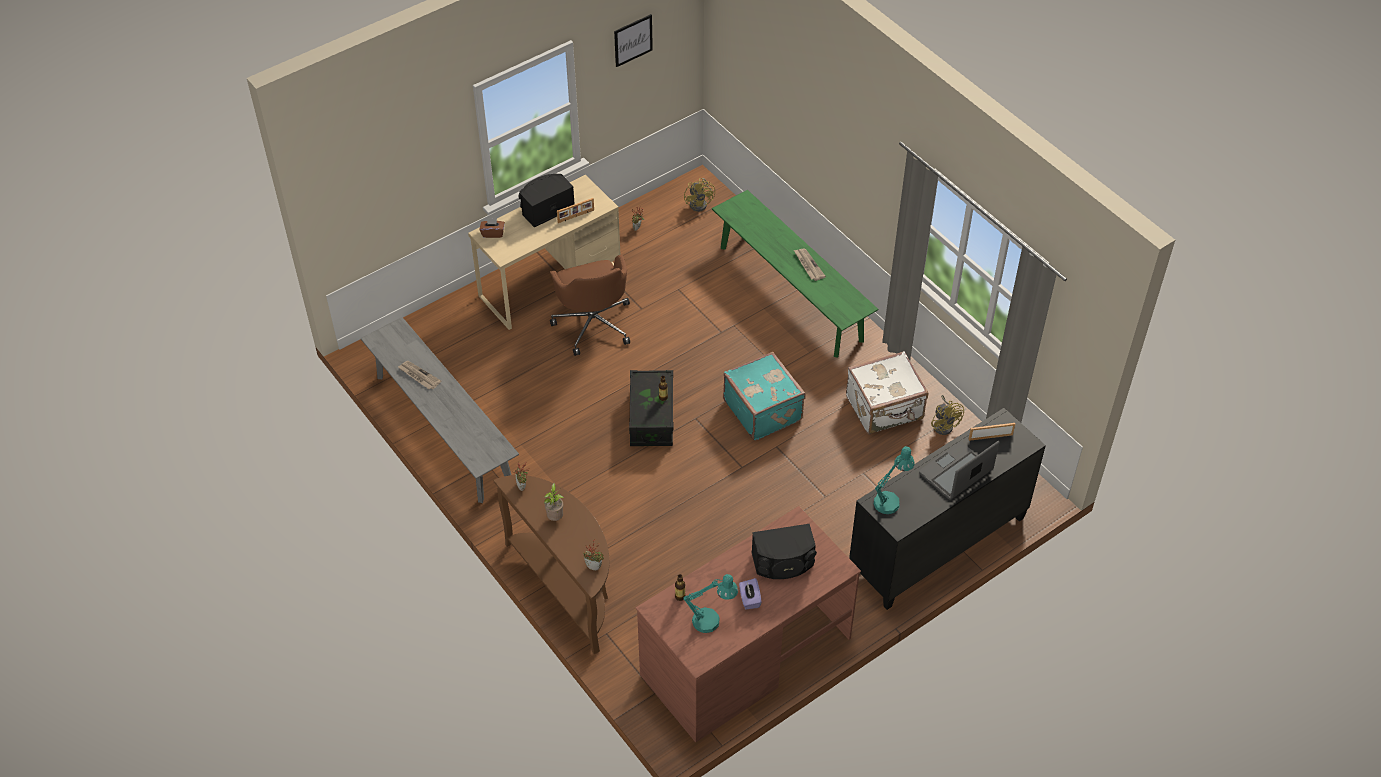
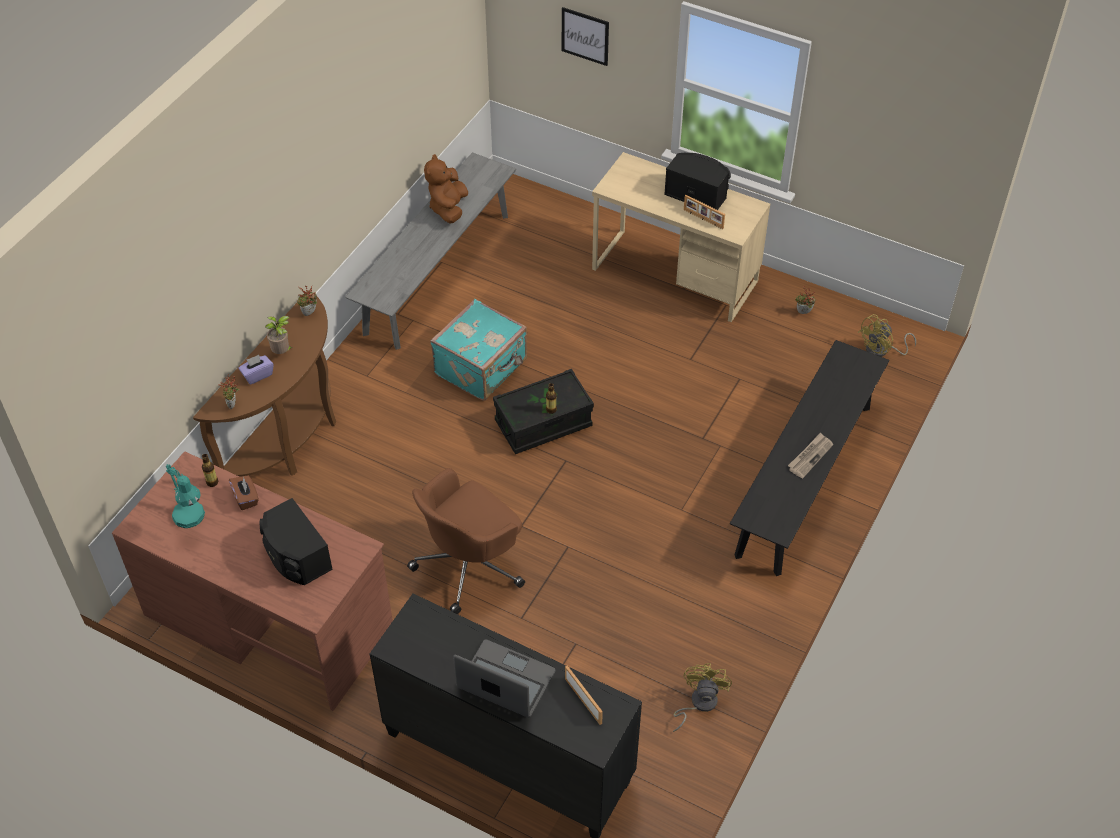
camera: 65 degrees right, 0 degrees up
(418, 376) = (448, 208): newspaper -> brown plush toy
(493, 233) = (634, 169): brown tissue box -> brown tissue box (246, 498)
(593, 323) = (643, 329): brown office chair -> brown office chair (470, 565)
(633, 40) = (889, 103): picture -> picture (585, 36)
(749, 599) = (232, 543): purple tissue box -> purple tissue box (257, 375)
(763, 409) = (614, 516): turquoise suitcase -> turquoise suitcase (482, 368)
(790, 293) = (804, 479): green bench -> black bench
(885, 408) = (686, 633): white suitcase -> none
(890, 500) = (428, 626): turquoise table lamp -> none
(944, 424) = (698, 703): yellow fan -> yellow fan turned 150 degrees clockwise

